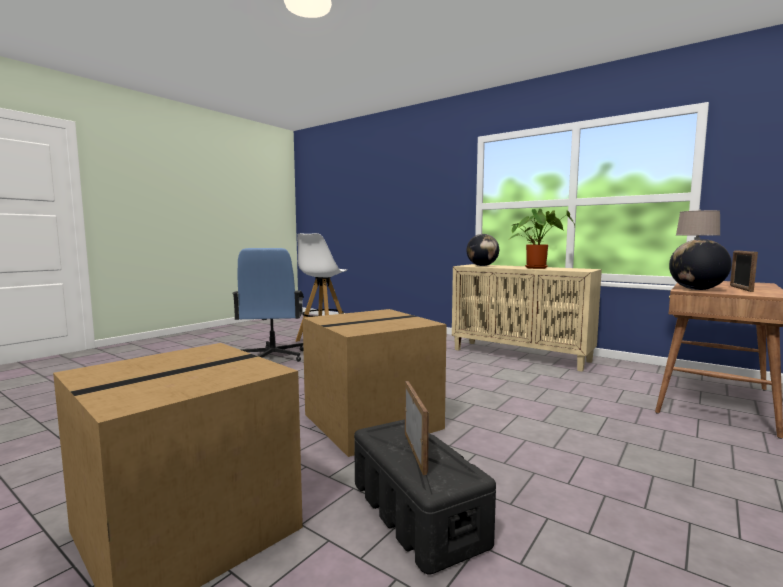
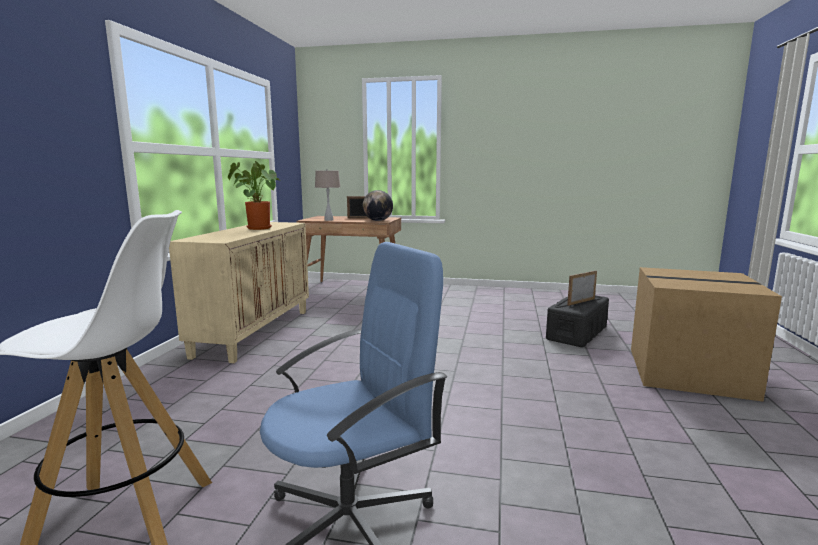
camera: 115 degrees left, 5 degrees up
(371, 422) = (506, 360): cardboard box -> none
(482, 266) = (221, 237): globe -> none

